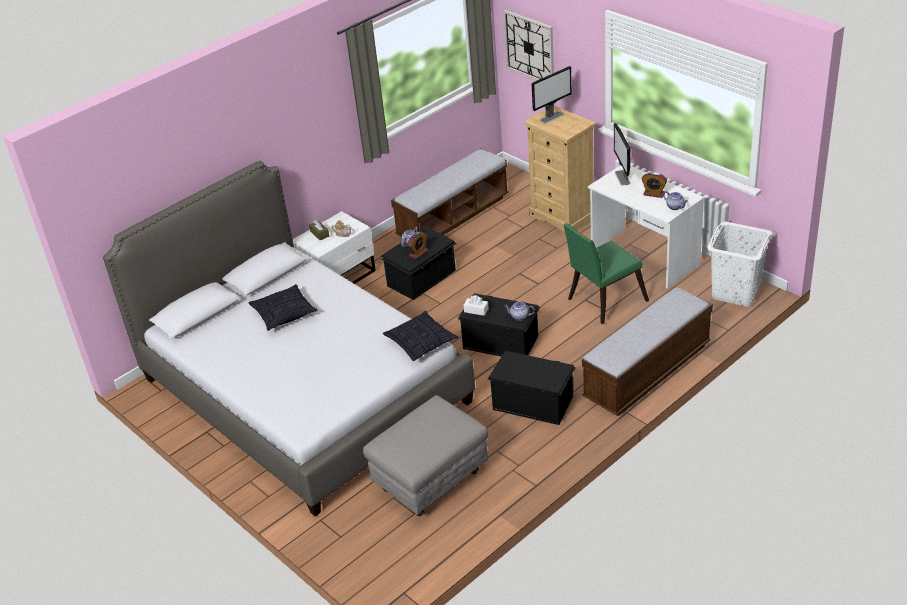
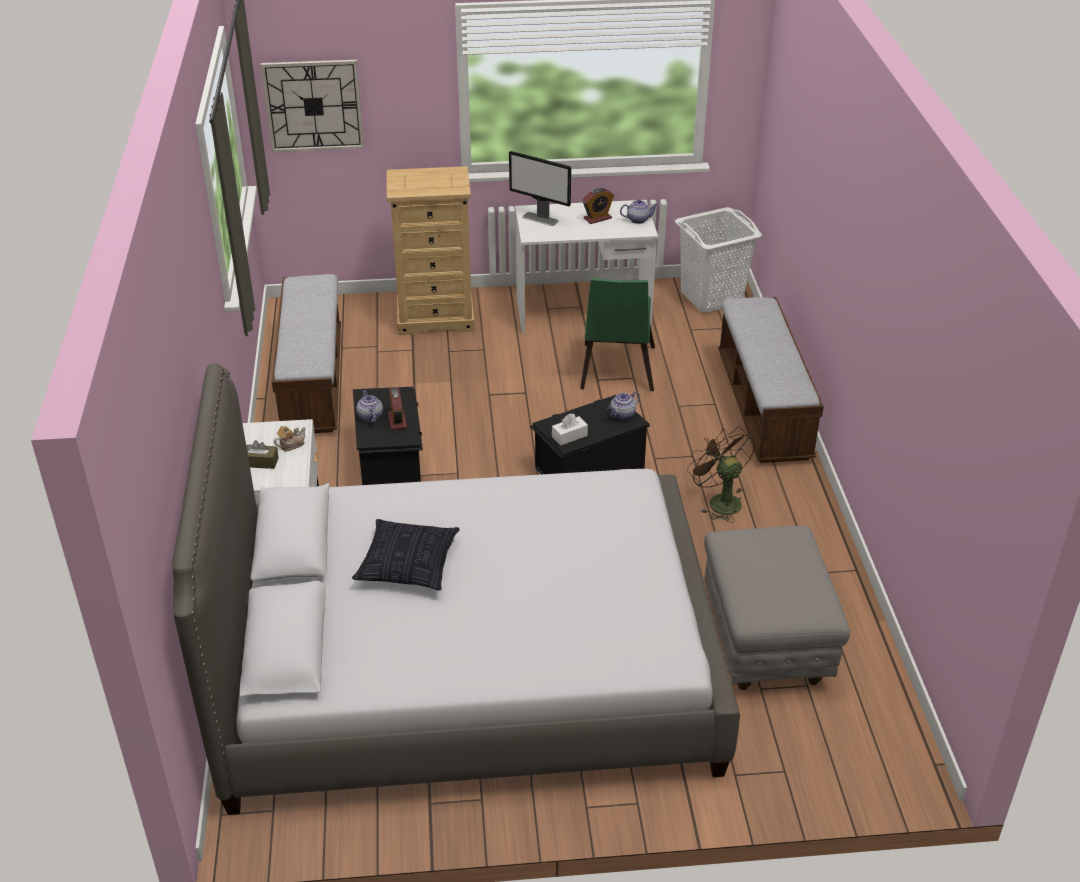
camera: 55 degrees left, 0 degrees up
(420, 343) = (623, 487): pillow -> none
(532, 402) = (719, 501): black storage box -> brown fan
(552, 117) = (410, 181): monitor -> none

